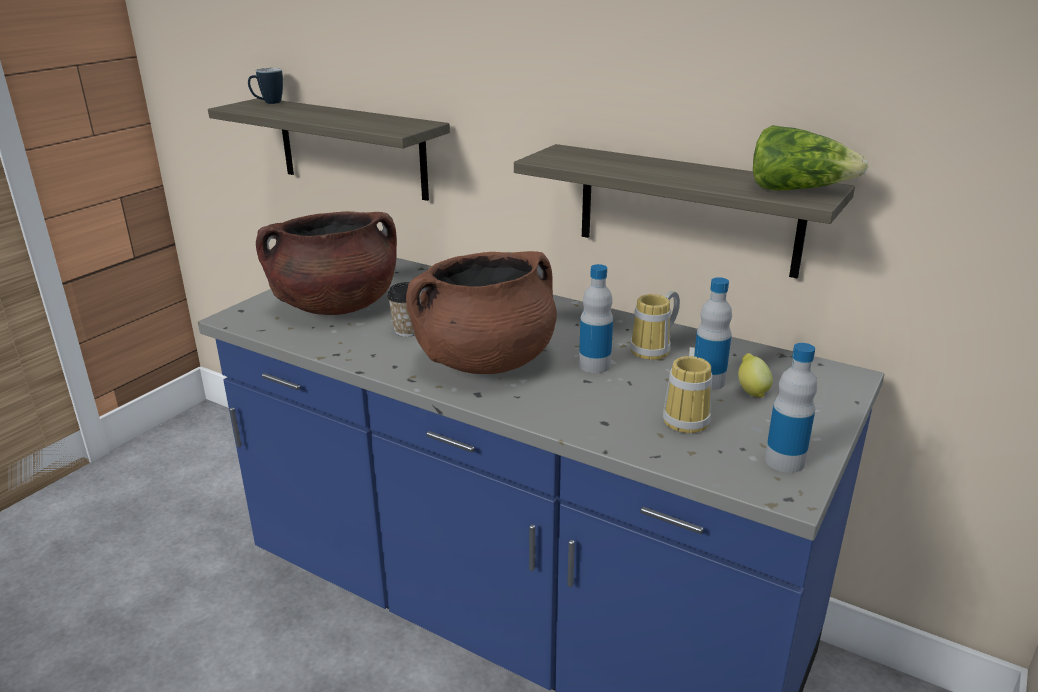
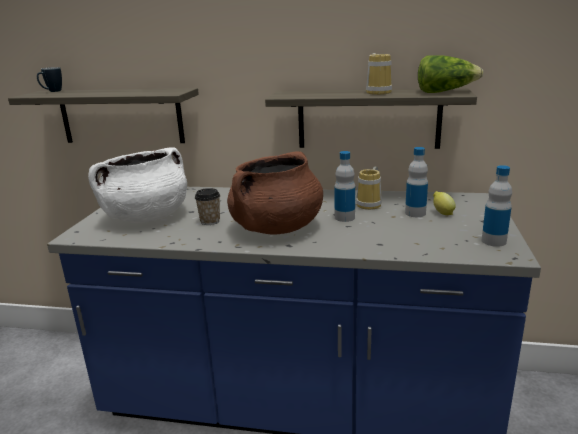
camera: 20 degrees left, 5 degrees down
(336, 306) = (146, 217): brown cooking pot -> white cooking pot
(688, 418) = (423, 232): mug -> mug (378, 92)

